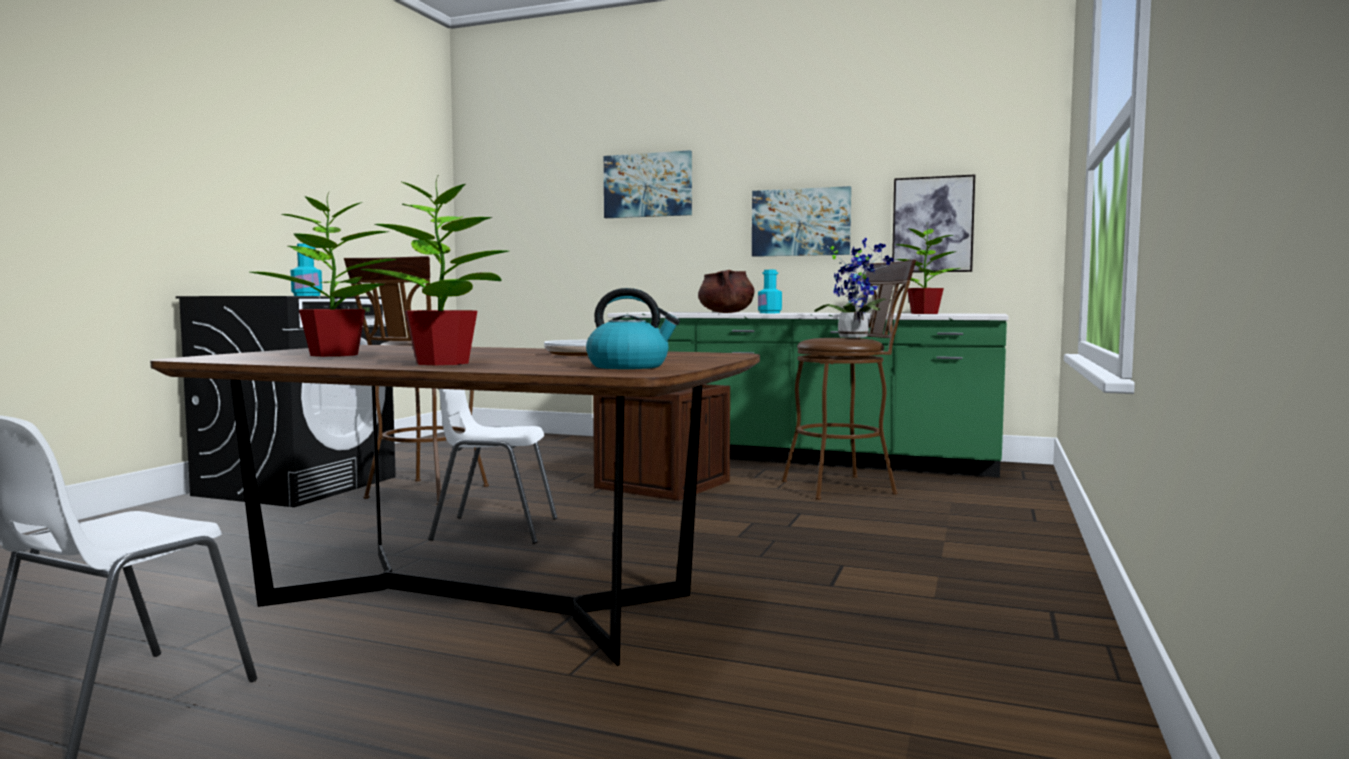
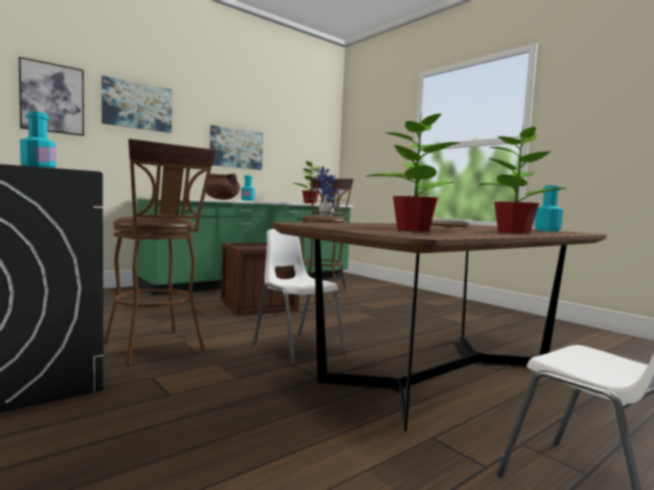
camera: 60 degrees left, 0 degrees up
(494, 529) = (297, 348): white chair -> white chair turned 105 degrees clockwise
(629, 366) = (547, 230): kettle -> turquoise bottle
(933, 224) = (295, 159): picture -> picture (52, 98)

